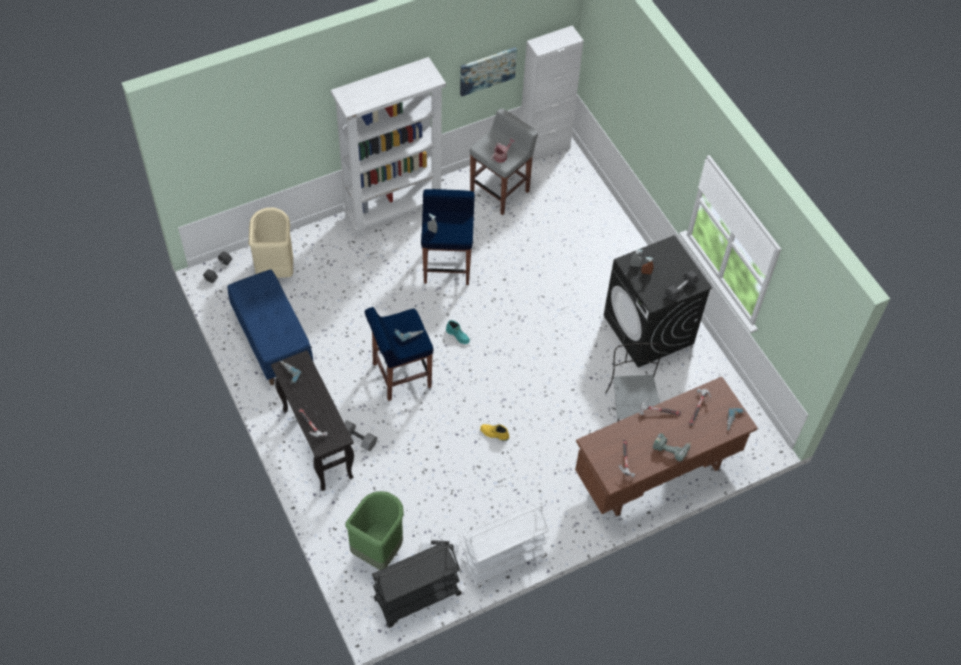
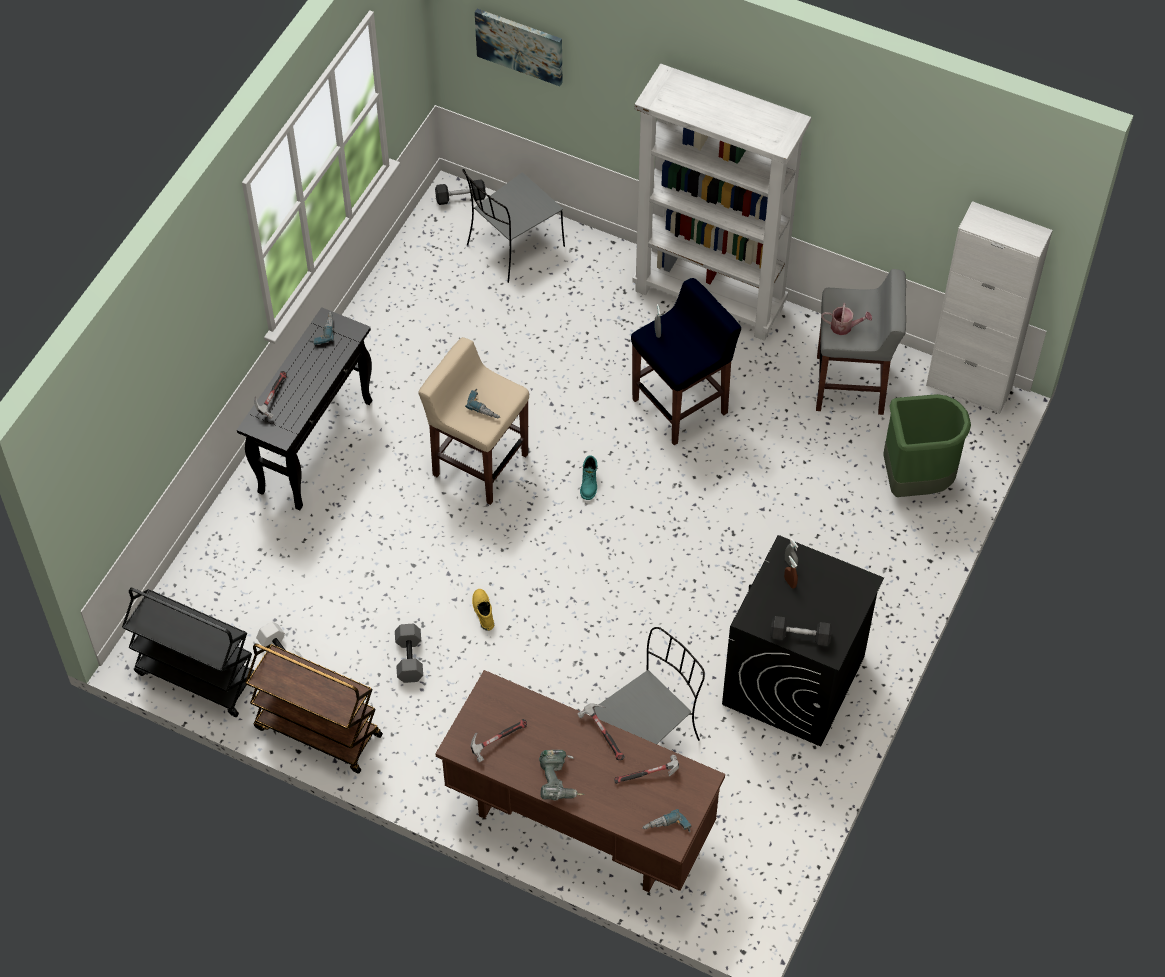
camera: 55 degrees right, 0 degrees up
(272, 340) = (413, 311): blue bench -> none
(275, 269) = (513, 247): beige trash can -> grey chair
(358, 439) = (354, 481): grey dumbbell -> grey dumbbell (408, 658)
(378, 550) = (227, 598): green trash can -> green trash can (915, 481)
(400, 375) = (479, 464): blue stool -> beige stool
(487, 70) = (904, 203): picture -> picture (520, 45)
(503, 560) = (317, 731): white cart -> brown cart

